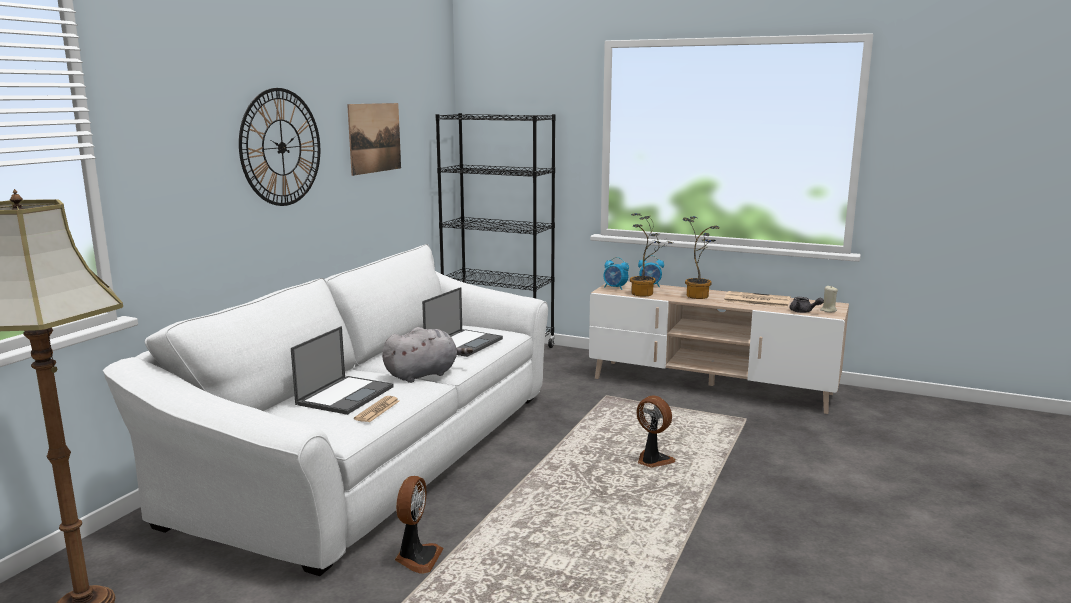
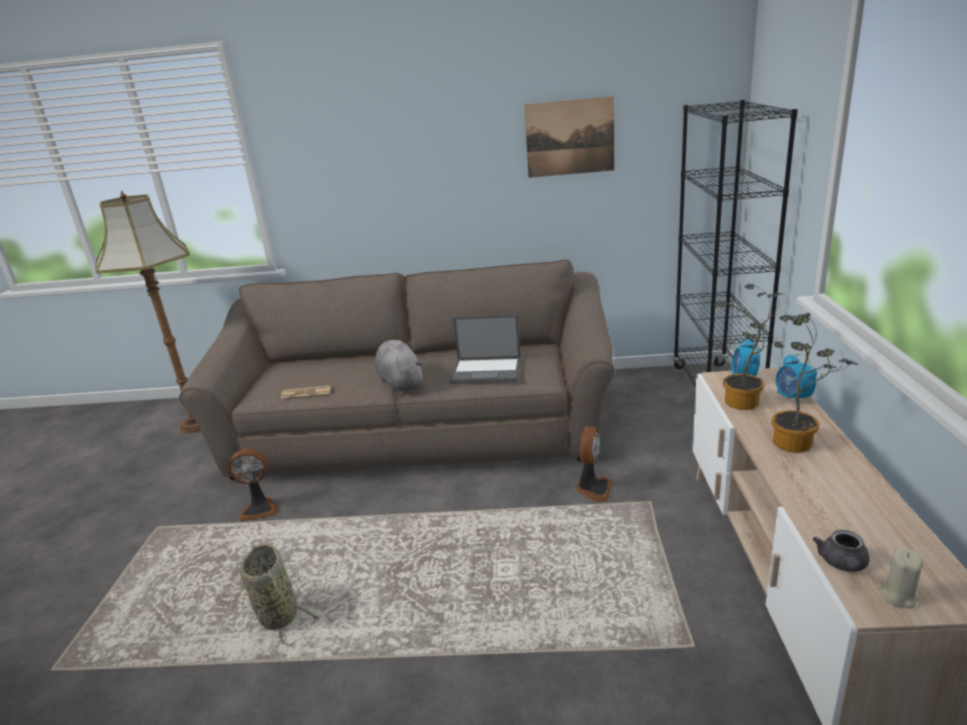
camera: 70 degrees right, 10 degrees up
(281, 147) = (430, 151): wall clock -> none
(345, 395) = (330, 372): laptop -> none
(379, 452) = (418, 430): white sofa -> brown sofa
(424, 374) = (400, 382): grey plush toy -> grey plush toy turned 150 degrees counterclockwise
(613, 557) = (277, 613): none -> basket
(653, 461) = (494, 587): fan -> fan (593, 489)
(756, 300) = (848, 499): newspaper -> none

